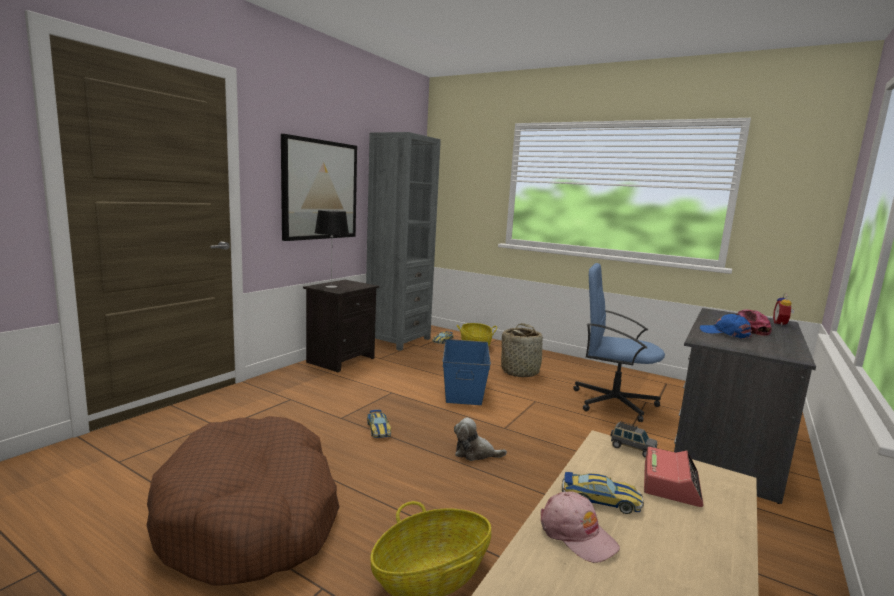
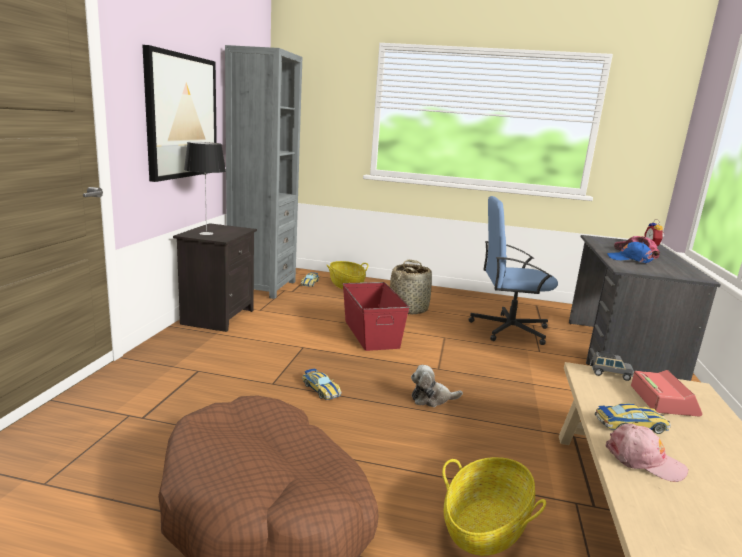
camera: 20 degrees left, 5 degrees up
(464, 389) = (371, 333): blue storage box -> red storage box

